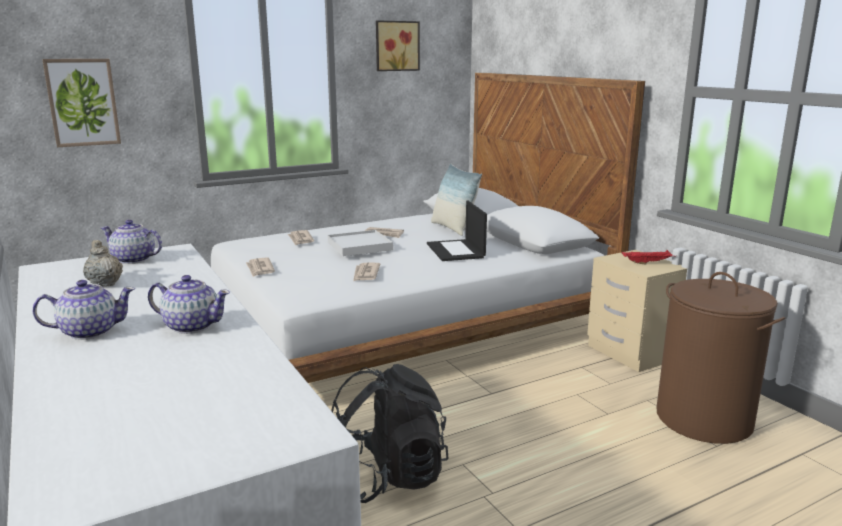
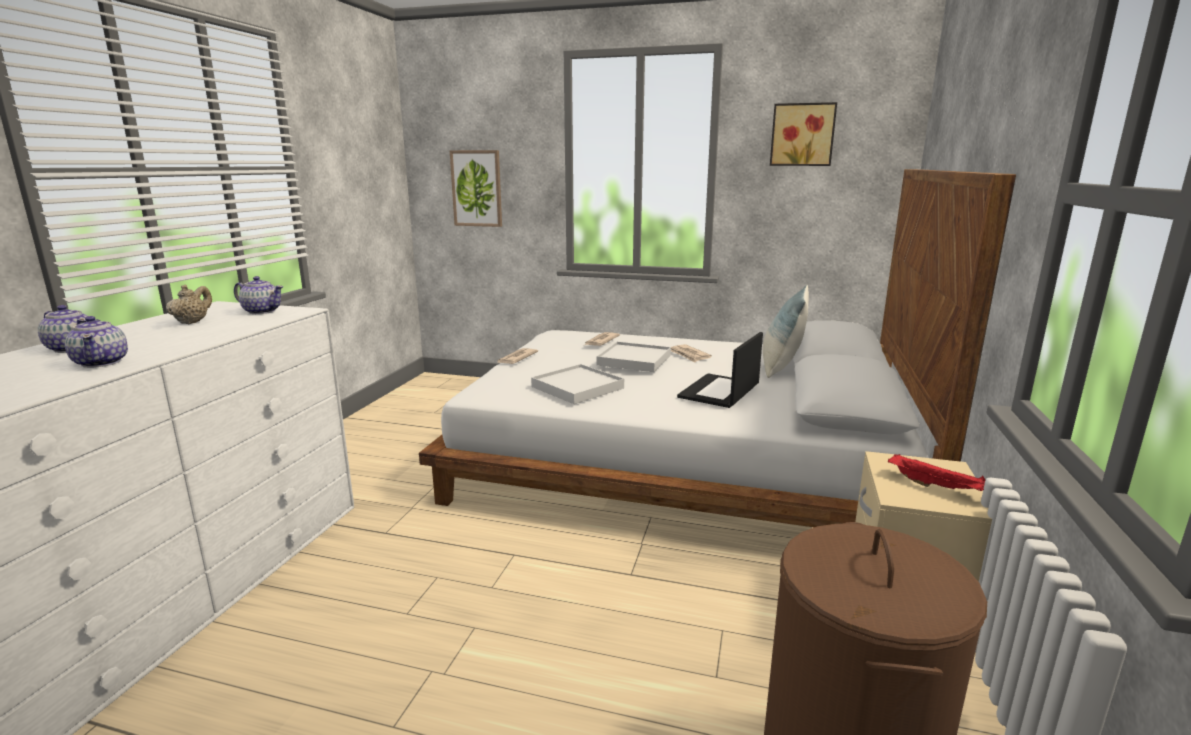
camera: 45 degrees right, 0 degrees up
(134, 260) = (262, 311): teapot -> teapot turned 135 degrees clockwise
(365, 274) = (577, 387): newspaper -> white tray
(387, 478) = (403, 598): black backpack -> none

